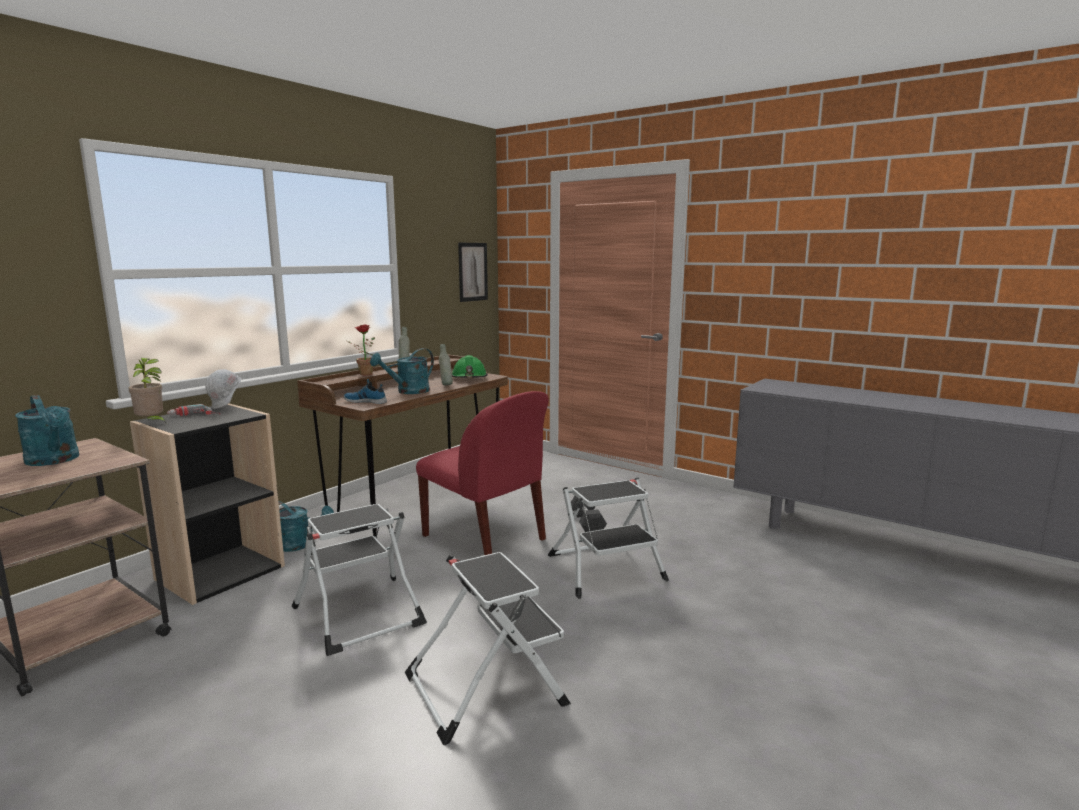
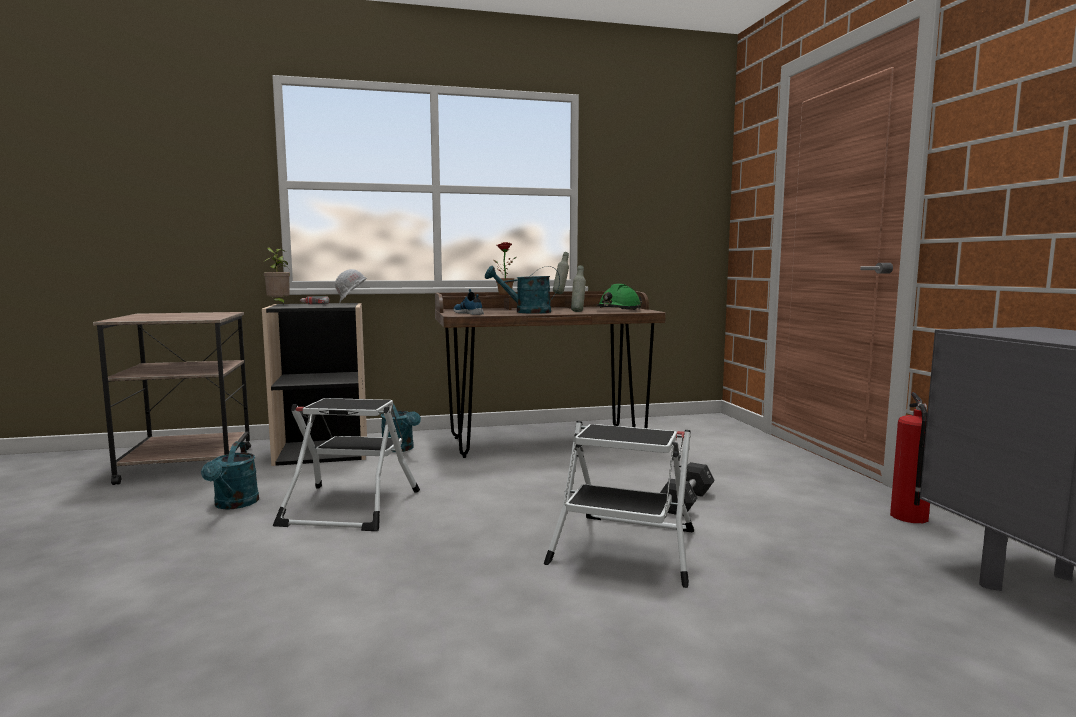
camera: 40 degrees right, 5 degrees down
(55, 461) = (184, 315): turquoise watering can -> turquoise watering can (234, 504)
(472, 272) = (688, 202): picture -> none
(486, 539) = (552, 485): red chair -> none
(486, 684) = (325, 597): step ladder -> none
(700, 496) = (909, 517): none -> fire extinguisher

